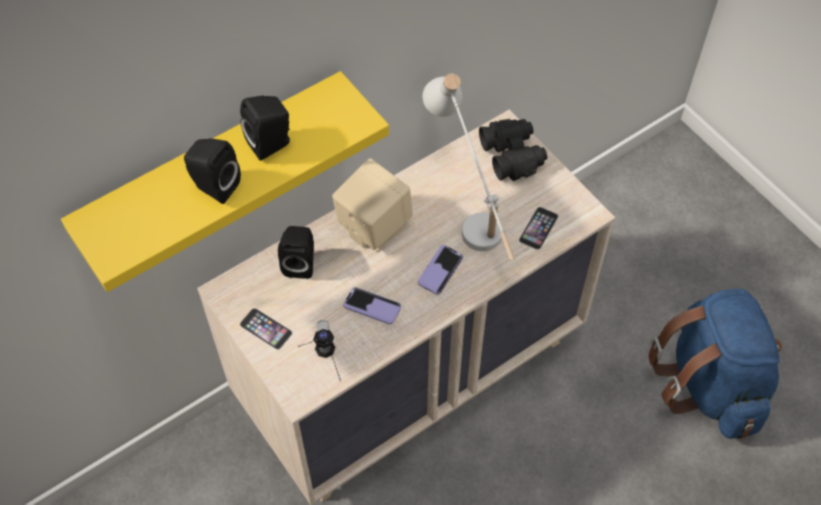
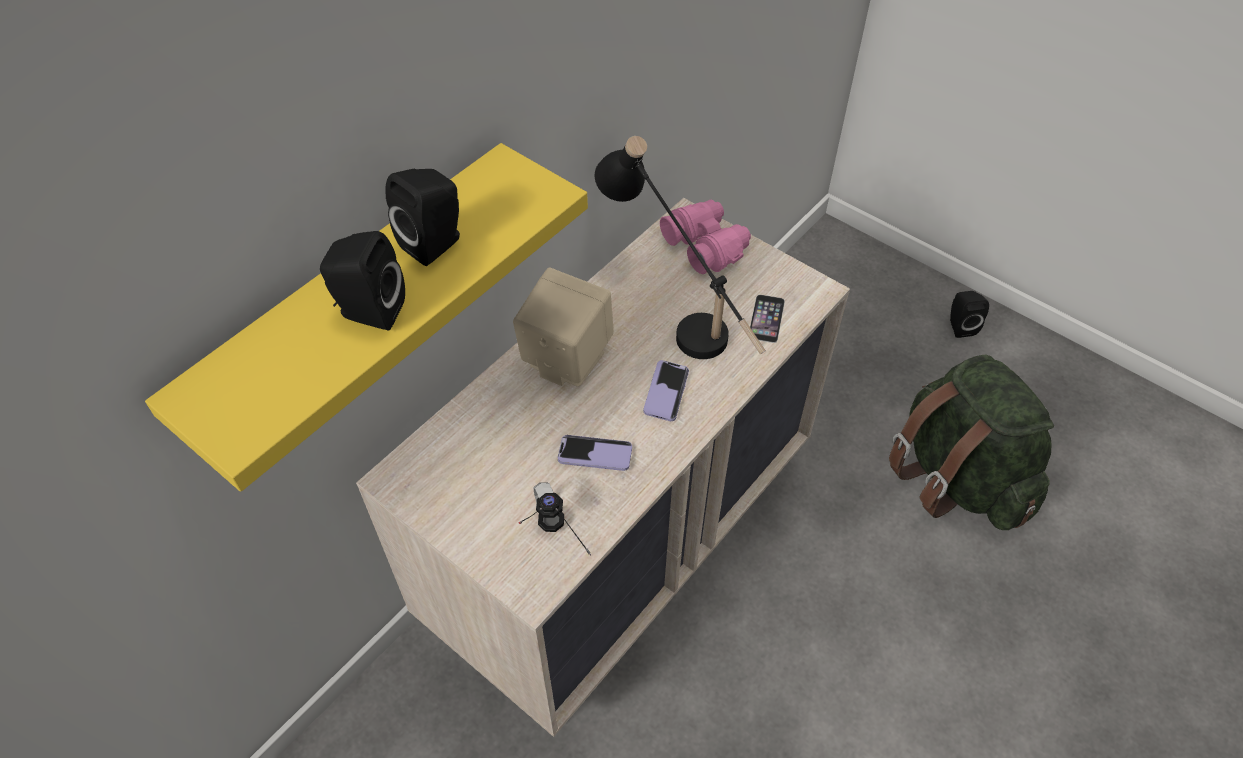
camera: 15 degrees left, 5 degrees down
(266, 328) = (463, 513): phone -> none
(300, 263) = (486, 421): black speaker -> black speaker (959, 326)
(469, 210) = (677, 315): white table lamp -> black table lamp
(512, 155) = (706, 245): black binoculars -> pink binoculars
(709, 384) = (957, 477): blue backpack -> green backpack

